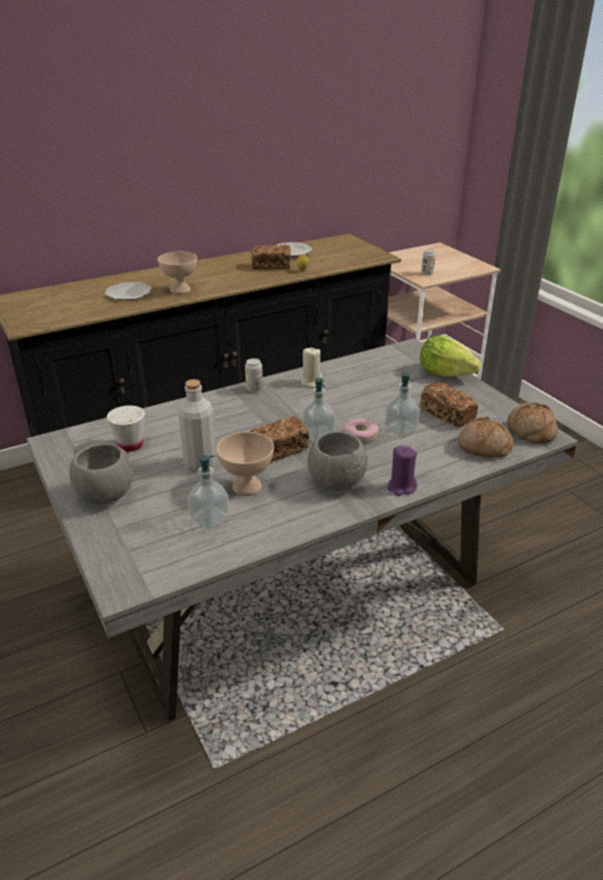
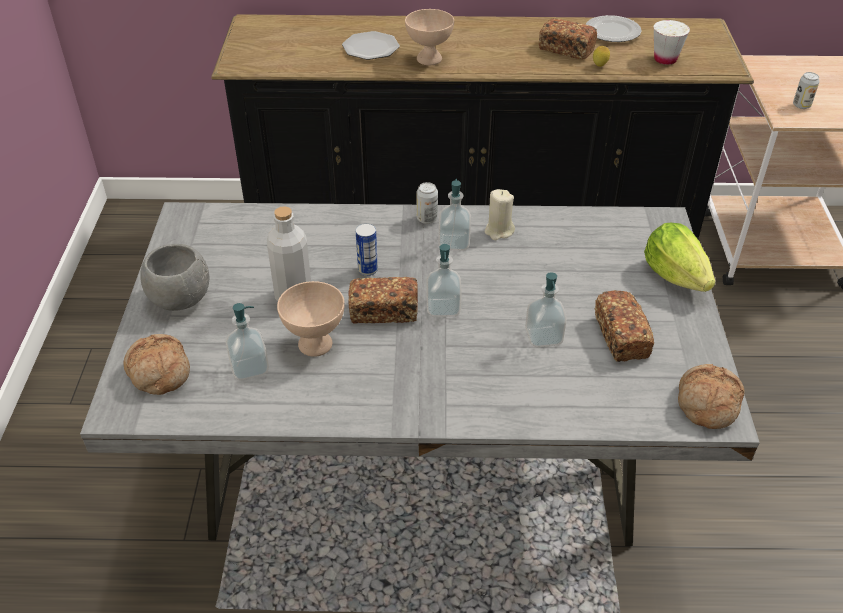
camera: 30 degrees right, 10 degrees up
(130, 445) = (247, 247): white cup -> white cup (665, 59)
(241, 430) = (367, 270): none -> can
(287, 397) = (454, 242): none -> soap dispenser
(336, 481) = (411, 376): grey bowl -> none
(360, 435) = (490, 326): donut -> none
(401, 487) = (474, 414): purple candle -> none
(483, 447) = (622, 401): bread -> bread (158, 373)

